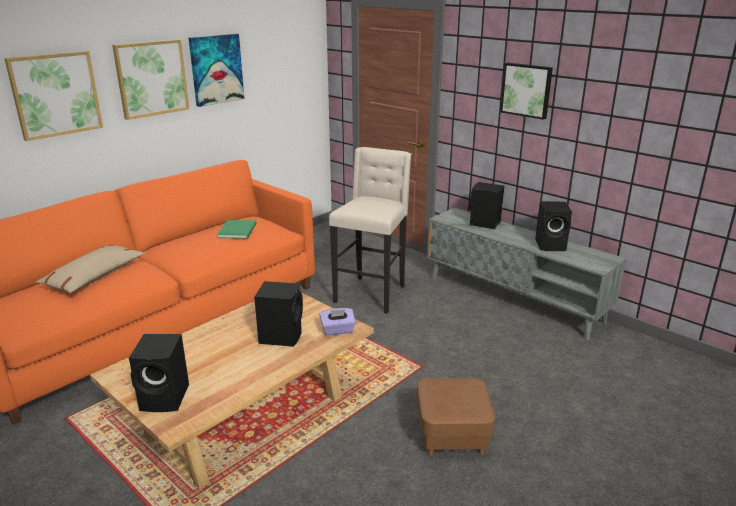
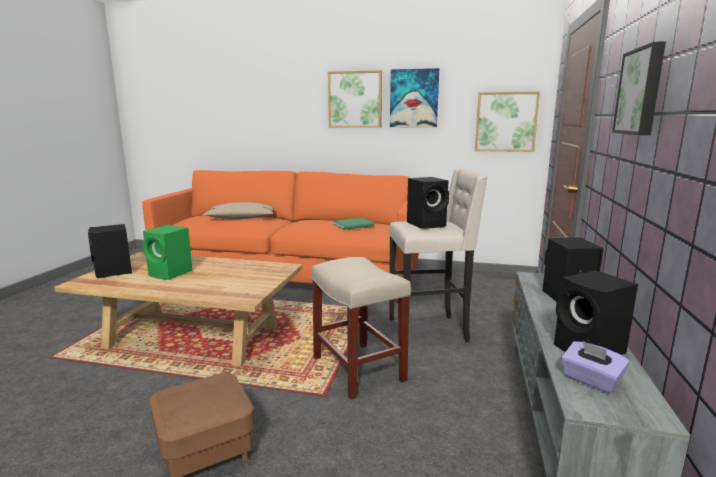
camera: 60 degrees right, 10 degrees down
(55, 94) = (286, 103): picture -> picture (506, 122)
(226, 359) = (171, 273): none -> green speaker
(281, 336) = (215, 280): black speaker -> black speaker (427, 224)
(337, 330) = (238, 294): purple tissue box -> purple tissue box (591, 381)
(399, 341) = (359, 369): none -> beige stool

